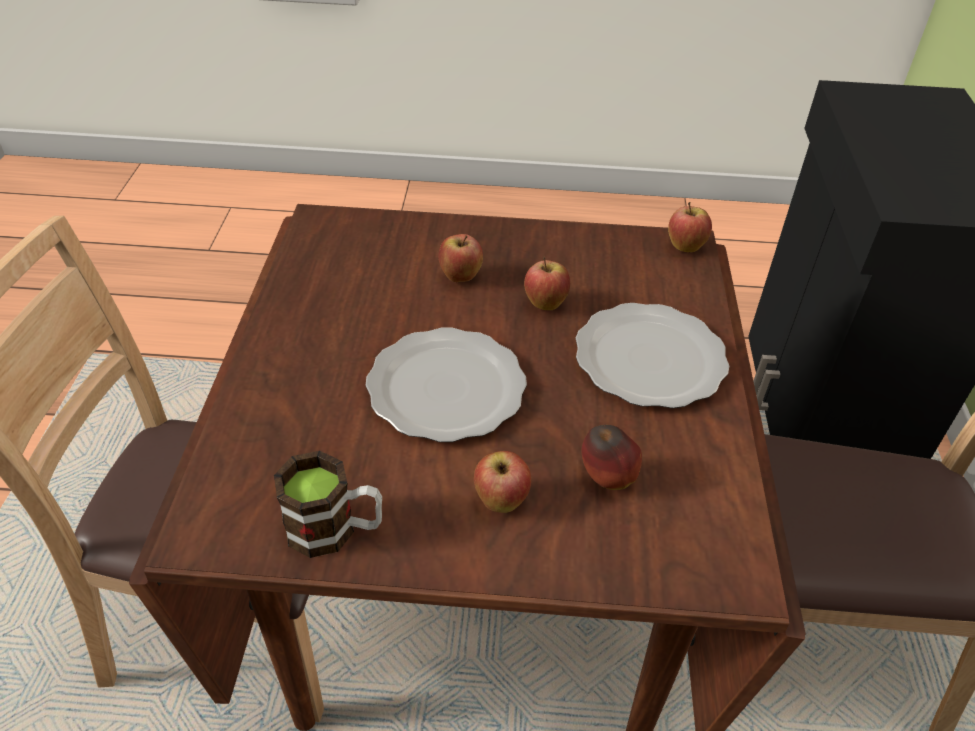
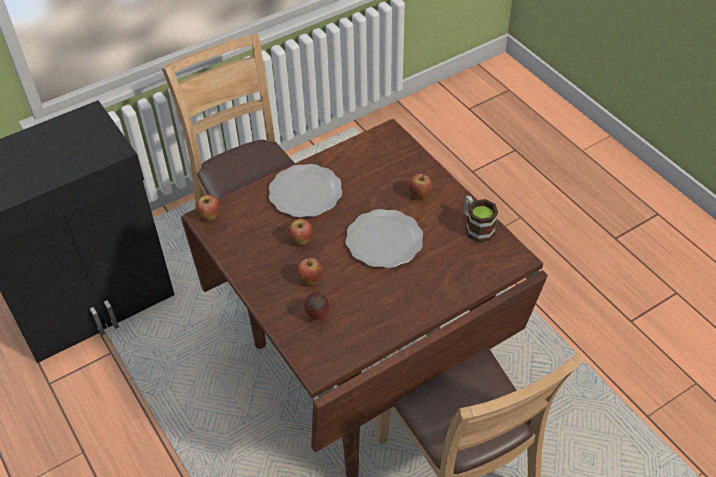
camera: 125 degrees left, 5 degrees up
(607, 479) = (381, 176): apple -> apple (317, 316)

